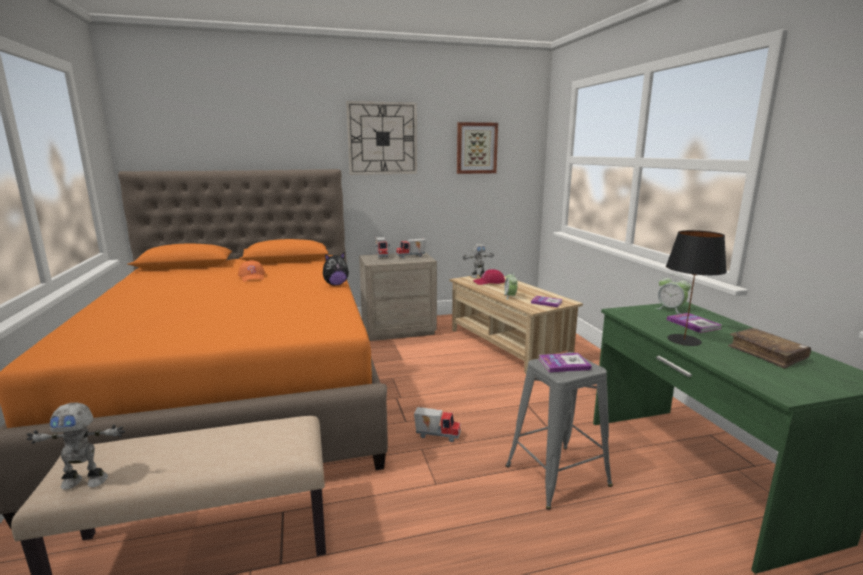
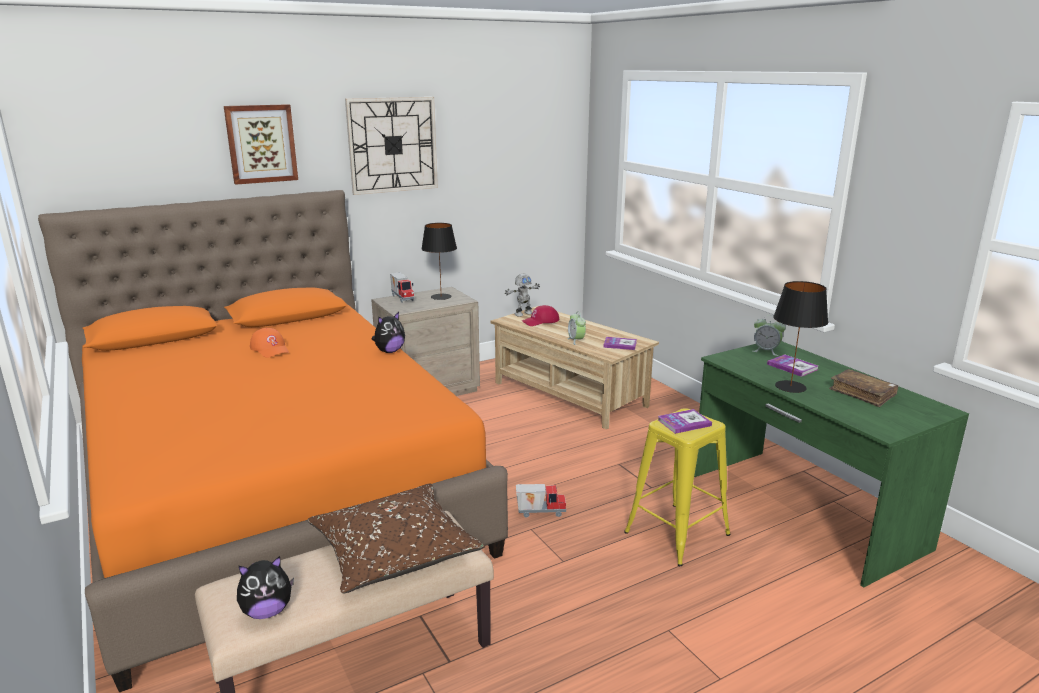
camera: 15 degrees left, 5 degrees up
(86, 481) = (267, 611): toy robot -> plush toy
(235, 445) = (394, 552): none -> brown pillow
(411, 257) = (441, 297): toy truck -> black table lamp
(476, 148) = (507, 150): picture -> picture (261, 144)
(557, 475) = (677, 533): grey stool -> yellow stool

